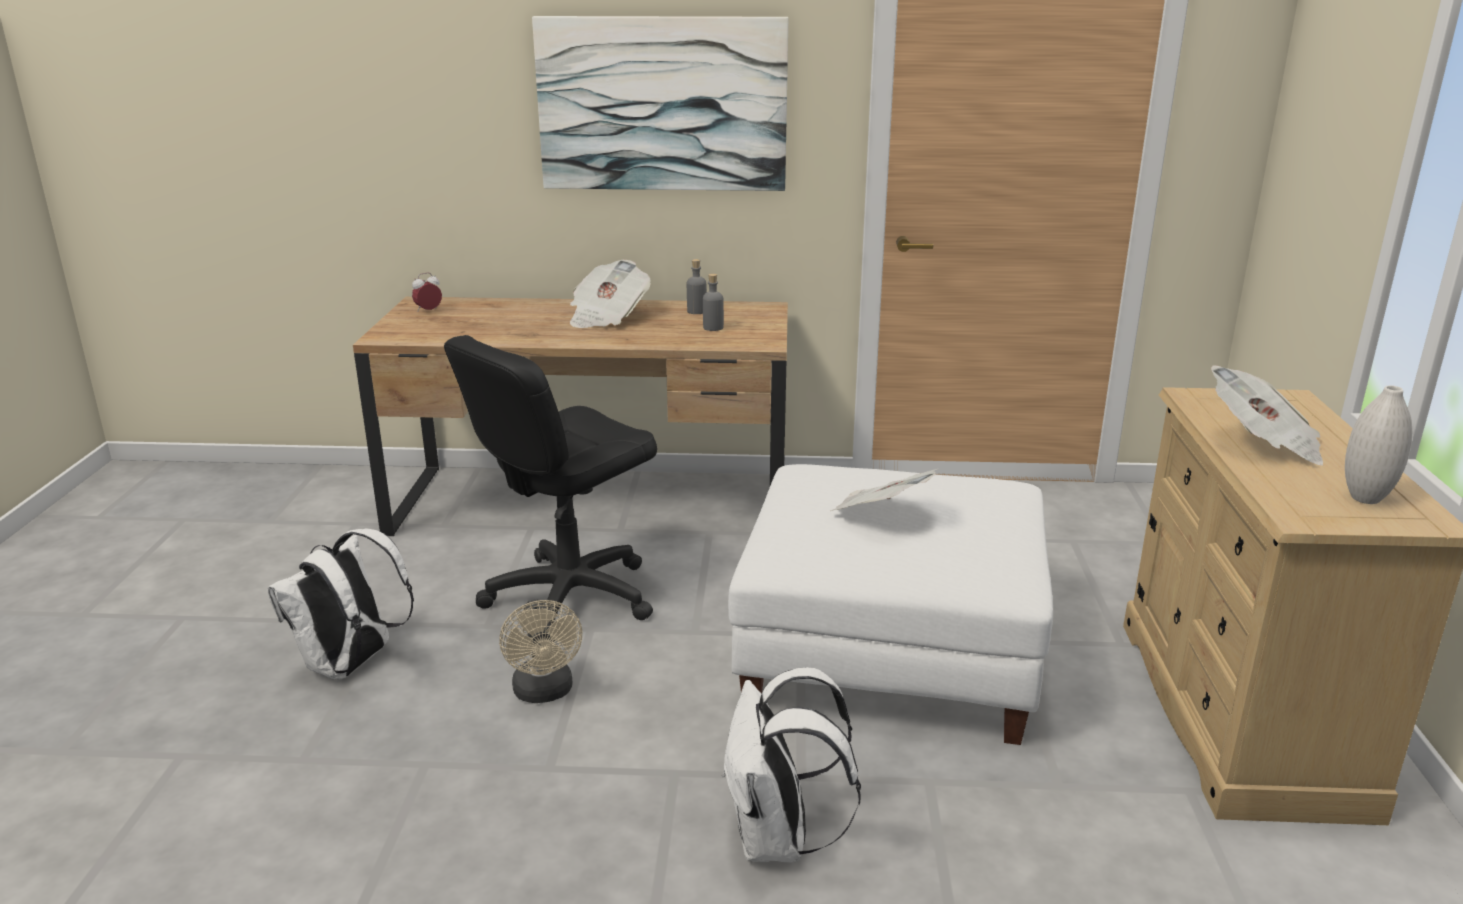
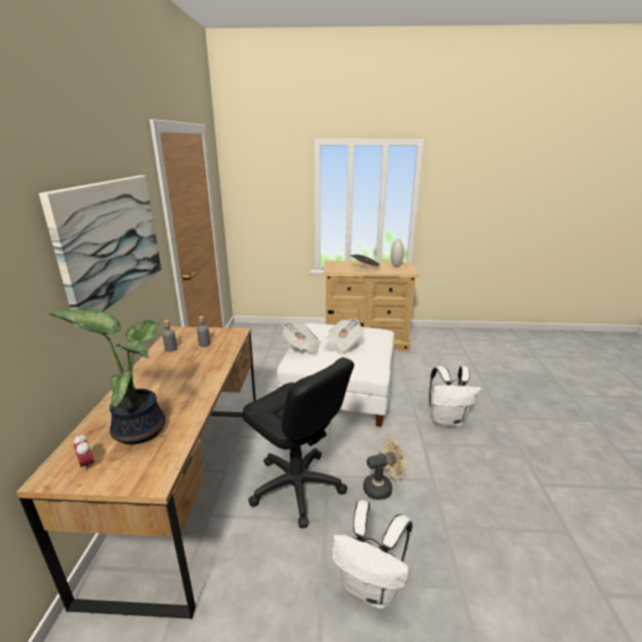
camera: 90 degrees left, 0 degrees up
(483, 320) = (138, 428): none -> potted plant
(607, 317) = (164, 376): newspaper -> newspaper (302, 347)

